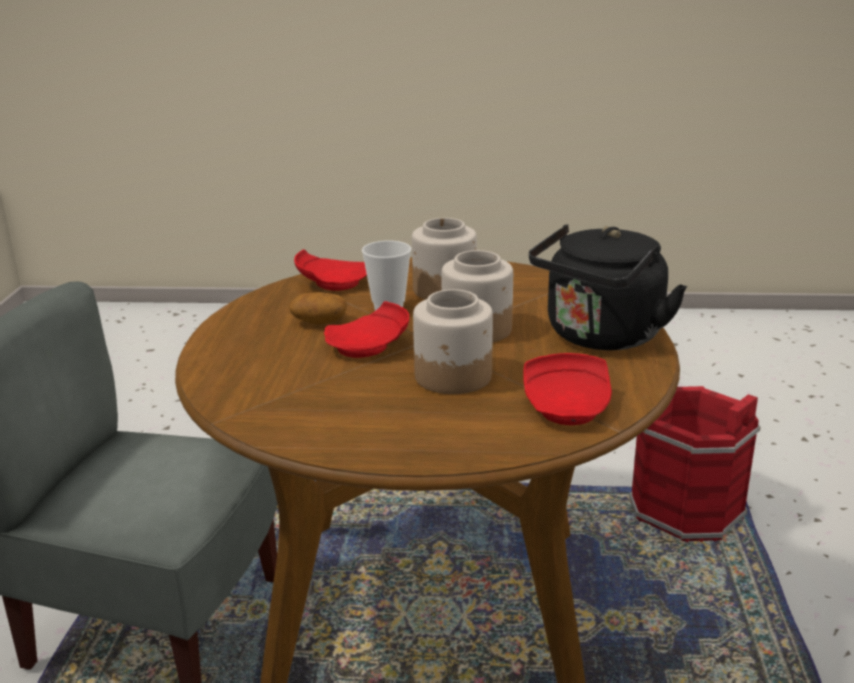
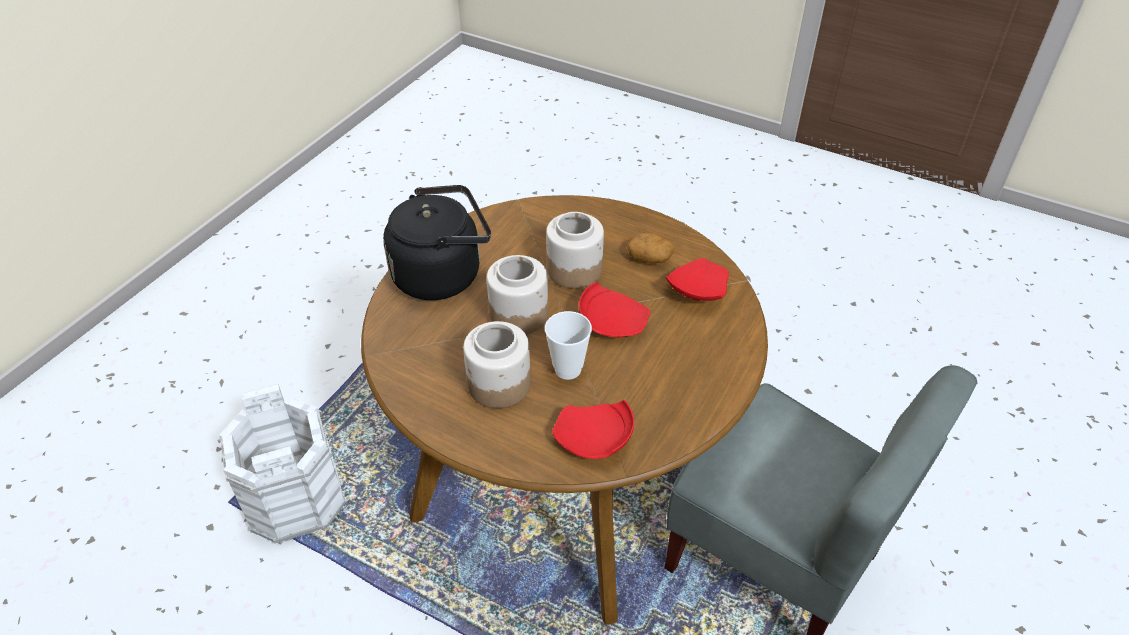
camera: 155 degrees left, 20 degrees up
(319, 322) = (635, 372): potato -> potato (650, 257)
(568, 407) = (528, 222): red plate -> red plate (696, 291)
(687, 510) = (295, 501): red bucket -> white bucket

